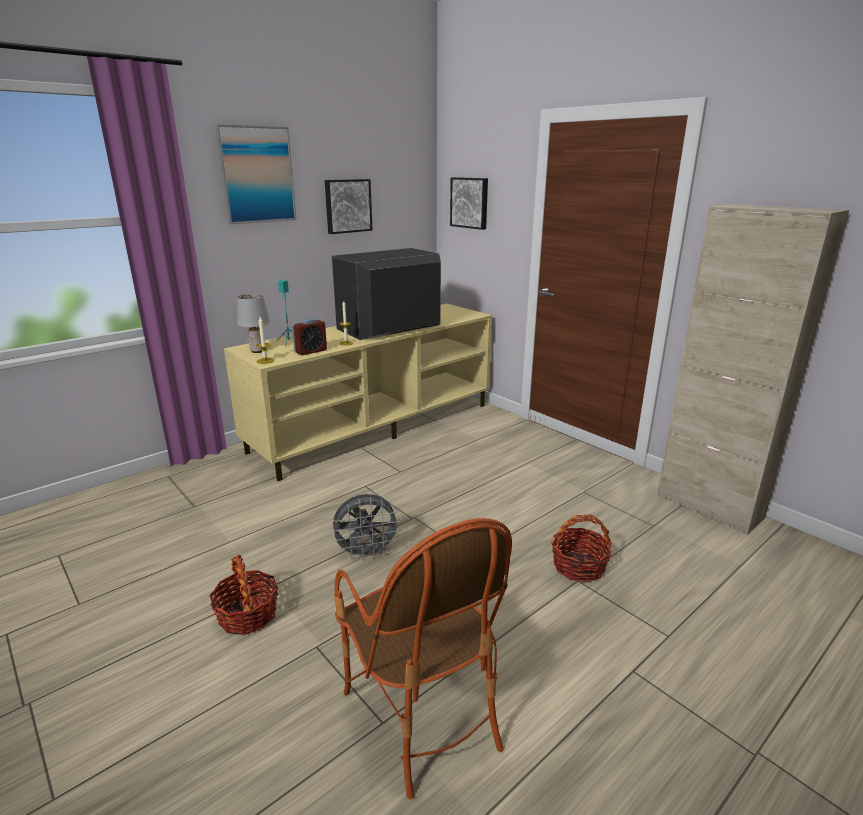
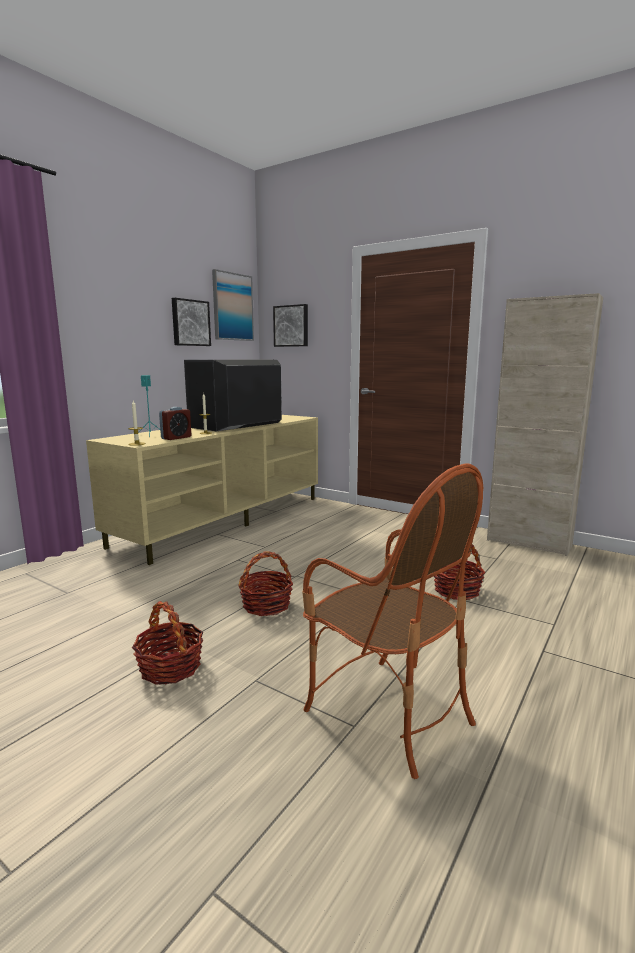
camera: 15 degrees left, 10 degrees down
(257, 175) = (114, 285): picture -> picture (232, 307)
(257, 351) = (123, 440): grey table lamp -> none
(366, 553) = (266, 605): grey fan -> basket

